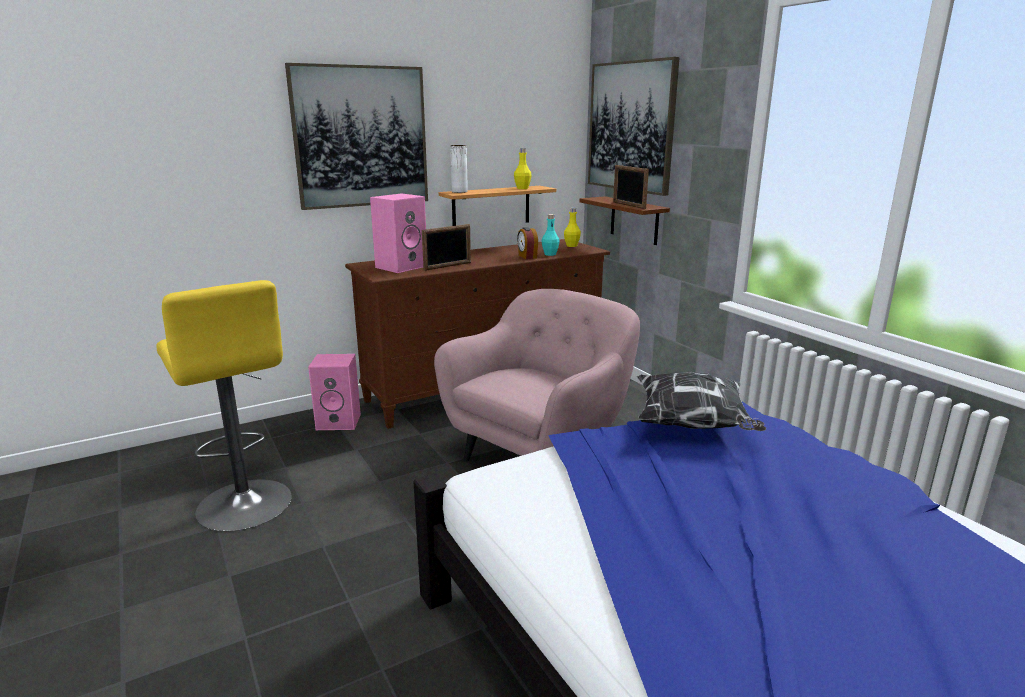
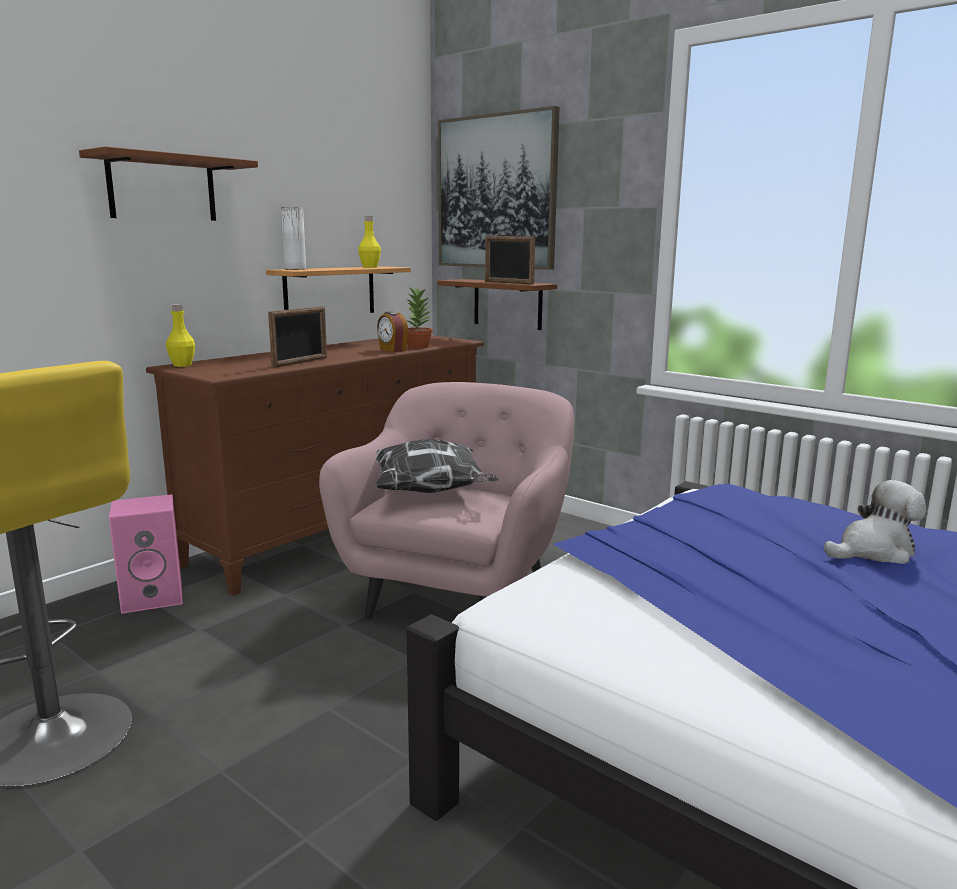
camera: 20 degrees left, 5 degrees down
(361, 137) = (162, 188): picture -> brown shelf
(401, 266) = (235, 365): pink speaker -> none
(550, 254) = (417, 346): turquoise bottle -> potted plant
(571, 246) = (433, 339): yellow bottle -> yellow bottle (182, 365)
(693, 425) = (706, 511): pillow -> pillow (431, 492)
(798, 483) = (873, 551): none -> plush toy

